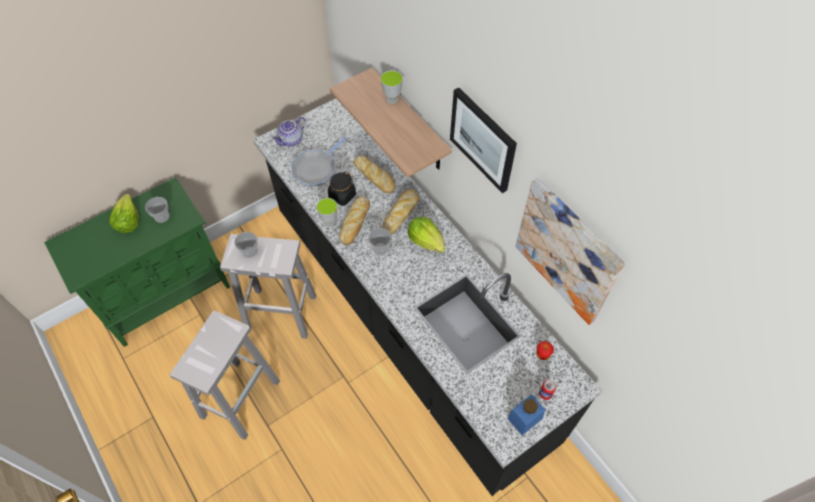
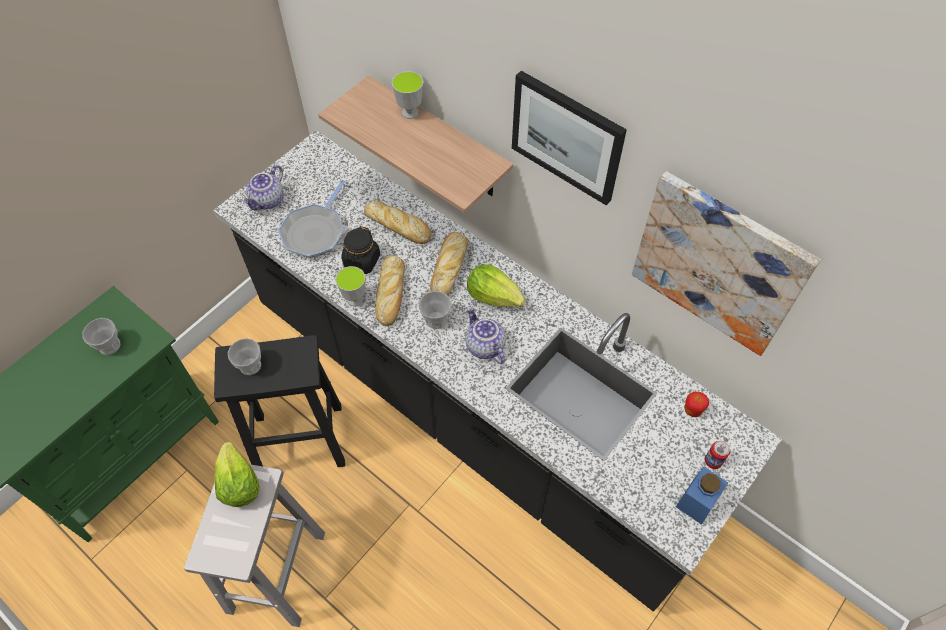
camera: 15 degrees left, 0 degrees up
(128, 221) = (59, 363): lettuce -> lettuce (238, 483)
(279, 313) = (298, 441): white stool -> black stool
(408, 274) = (484, 346): none -> teapot

